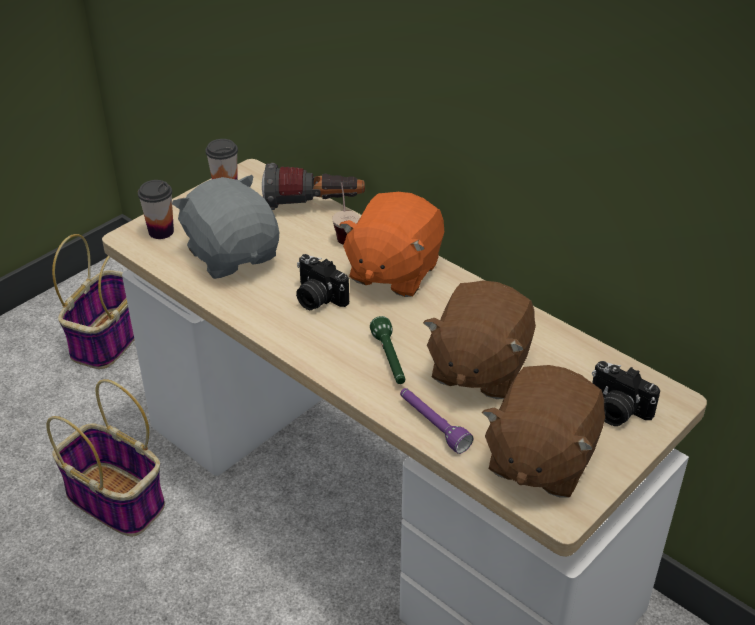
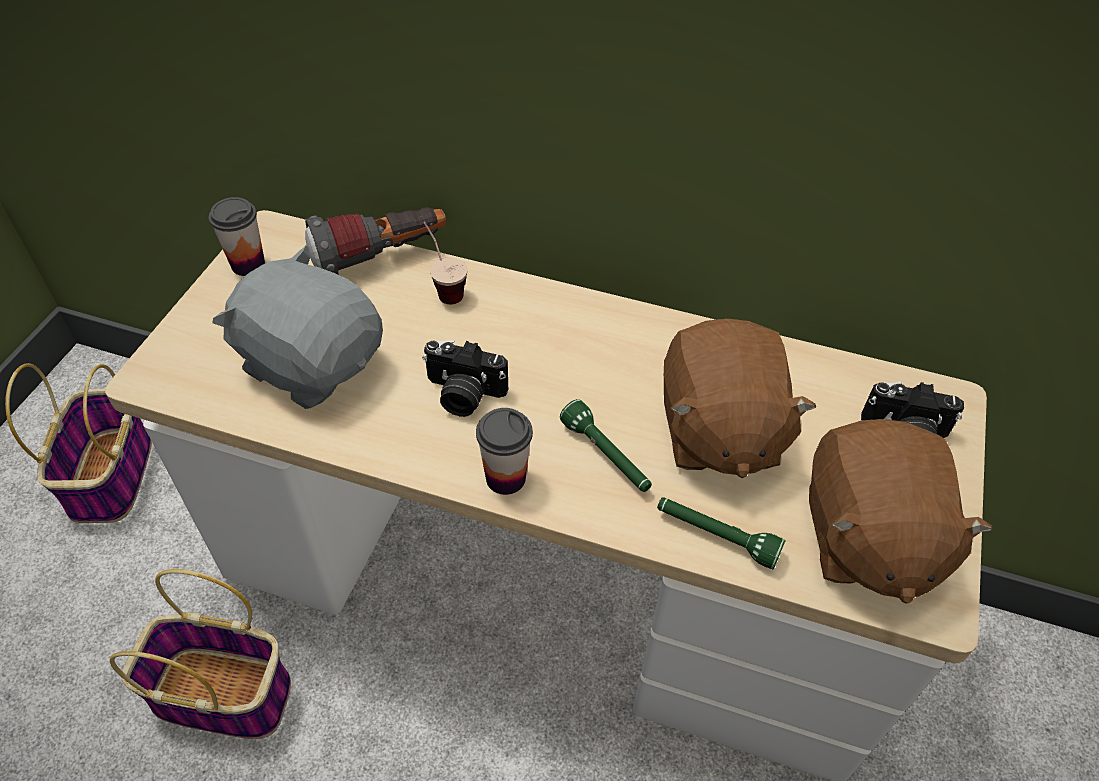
camera: 25 degrees left, 10 degrees up
(161, 231) = (190, 356): cup -> cup (505, 478)
(393, 271) = (535, 324): orange plush toy -> none
(432, 425) = (715, 536): purple flashlight -> green flashlight

